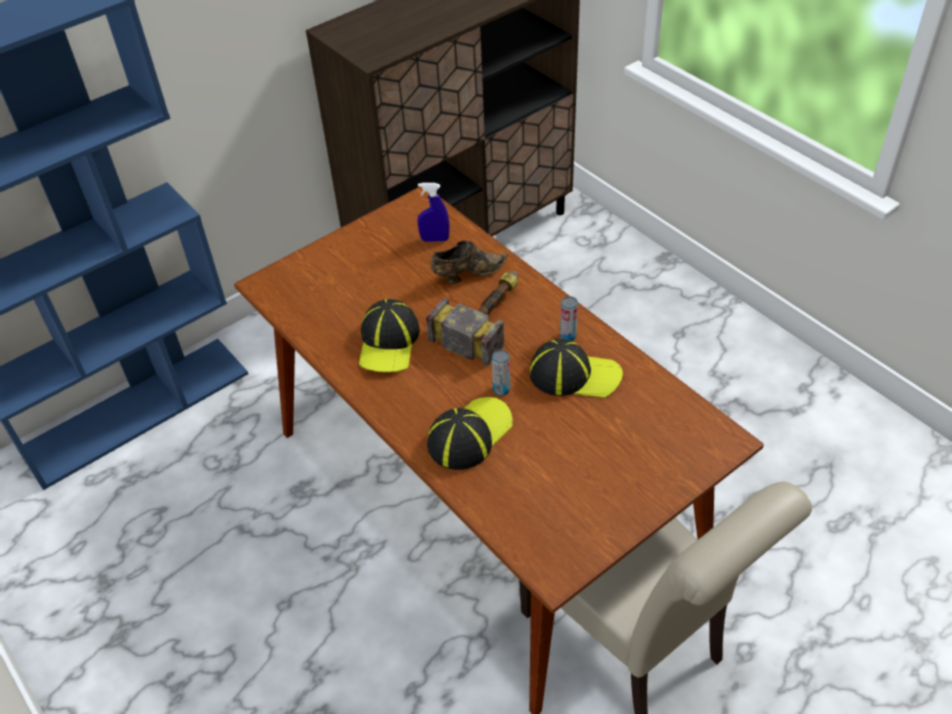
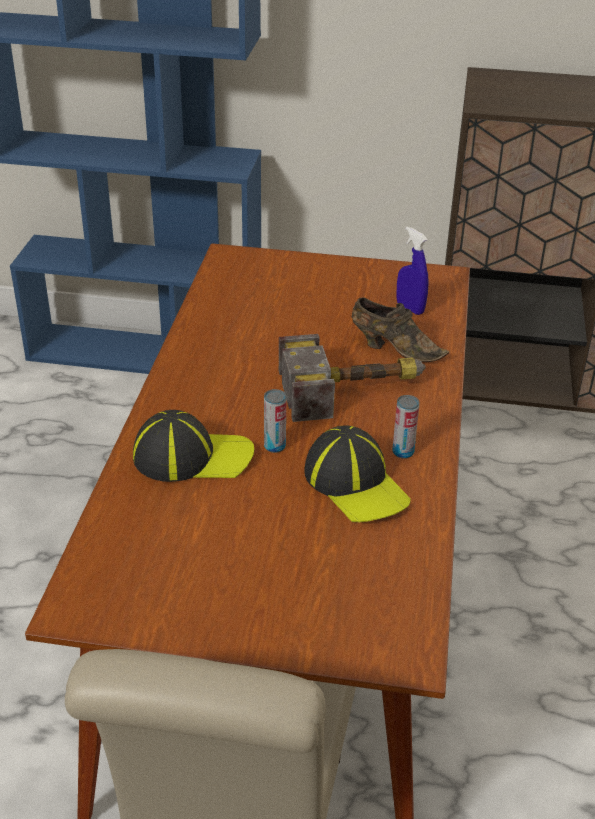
camera: 45 degrees right, 10 degrees down
(389, 342) = (247, 351): cap -> none

